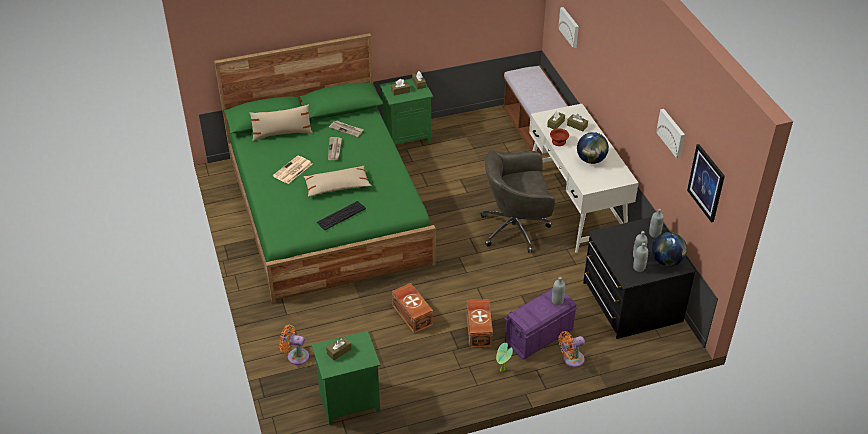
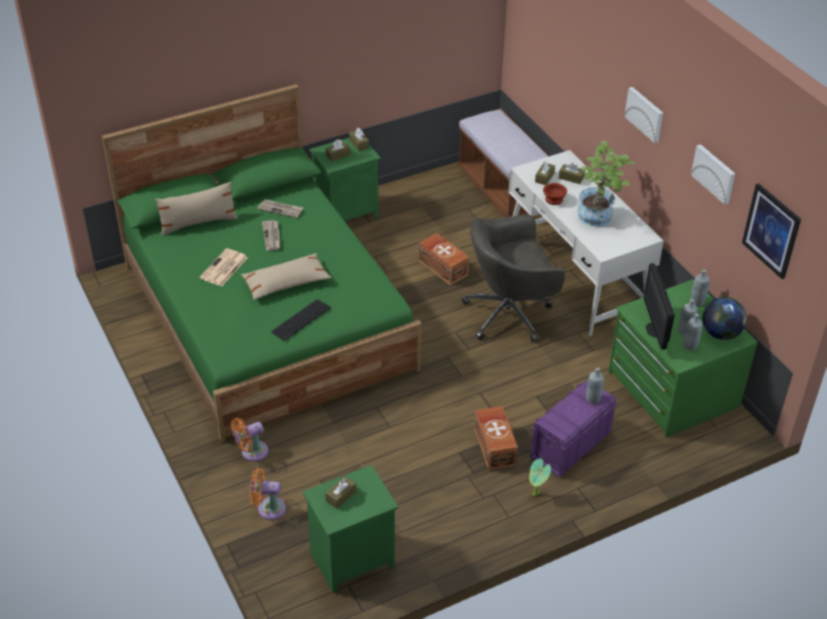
camera: 10 degrees left, 0 degrees up
(412, 314) = (406, 436): brown storage box -> brown storage box (443, 267)
(570, 27) = (545, 56): picture -> picture (645, 114)
(571, 359) = (617, 470): orange fan -> orange fan (251, 452)
(591, 160) = (599, 218): globe -> potted plant
(614, 252) = (655, 329): none -> monitor
(630, 302) = (671, 389): black dresser -> green dresser

